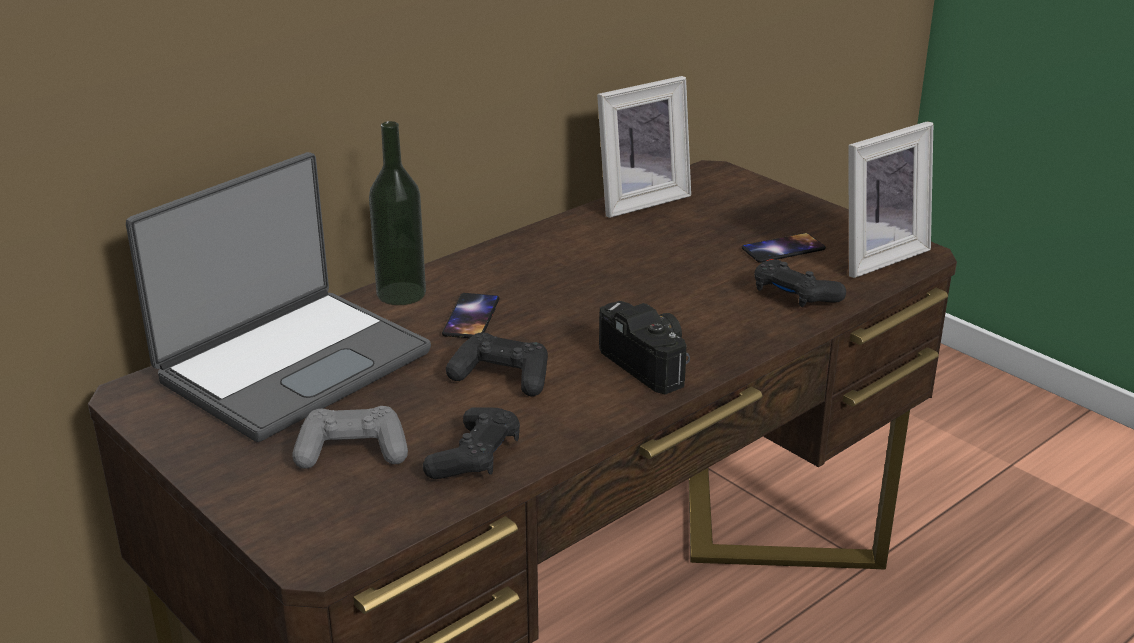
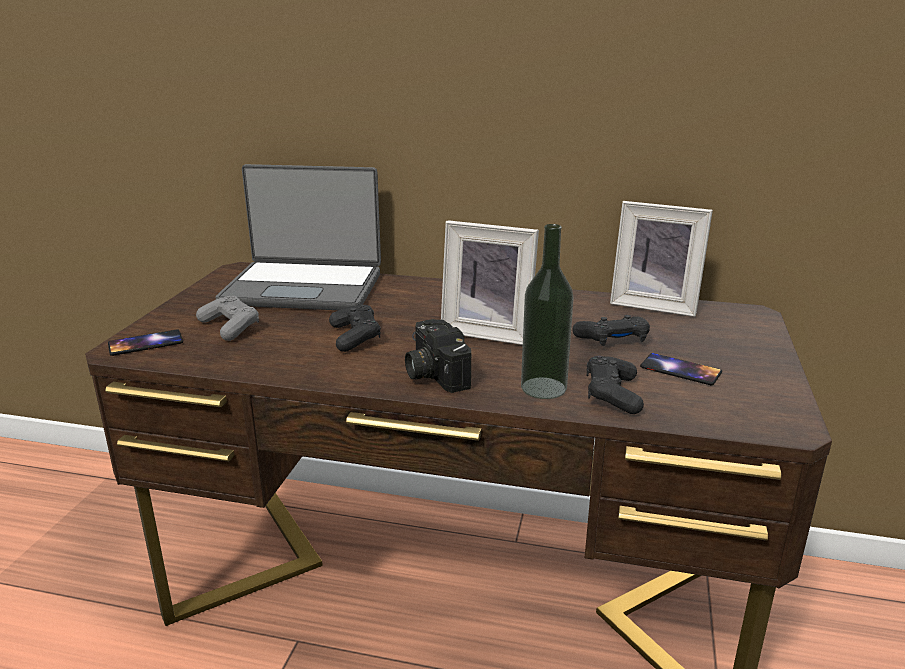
camera: 55 degrees right, 5 degrees down
(401, 293) = (416, 285): bottle -> bottle (543, 388)
(471, 317) = (415, 308): phone -> phone (146, 343)
(475, 457) = (254, 357): black game controller -> black game controller (613, 340)
(651, 363) = (432, 373): camera -> camera turned 135 degrees clockwise
(875, 256) = (743, 409): picture frame -> picture frame (489, 332)

